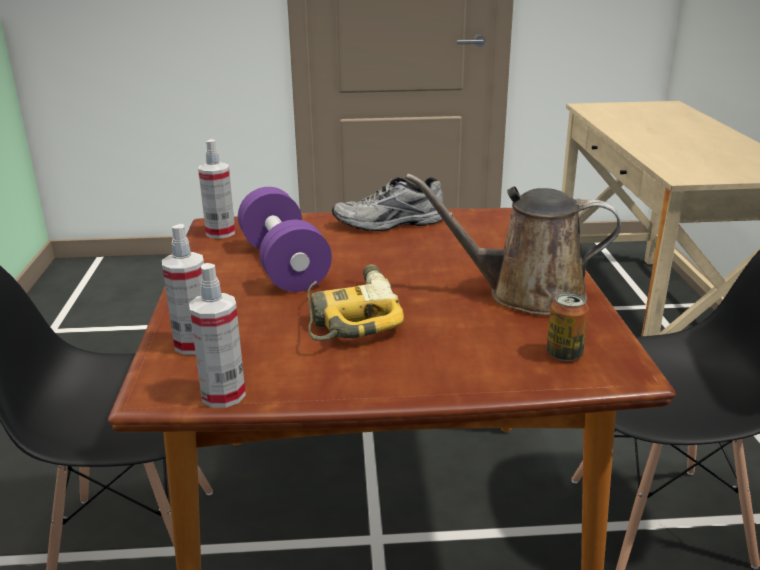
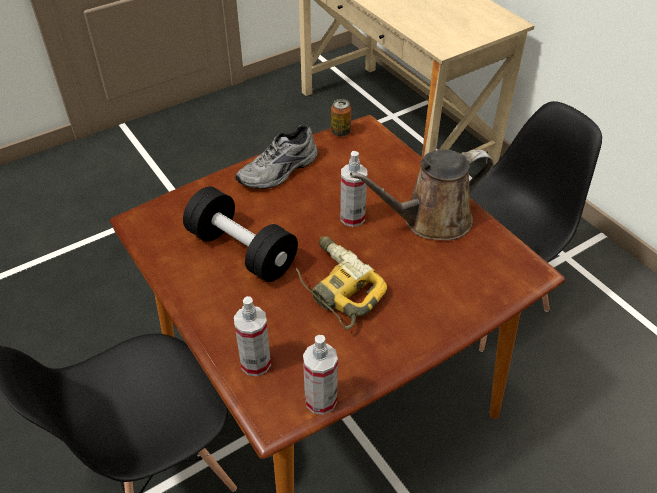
camera: 30 degrees left, 20 degrees up
(220, 233) = (154, 230): spray bottle -> spray bottle (352, 217)
(284, 265) = (242, 251): purple dumbbell -> black dumbbell
(564, 354) = (491, 271): can -> can (340, 132)

